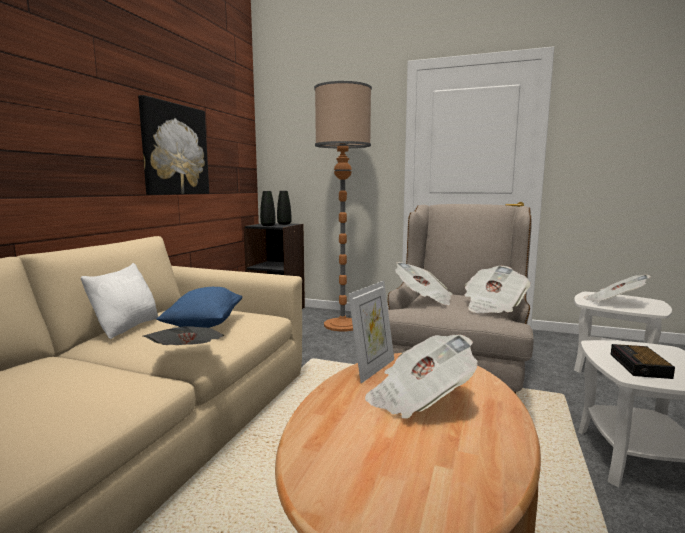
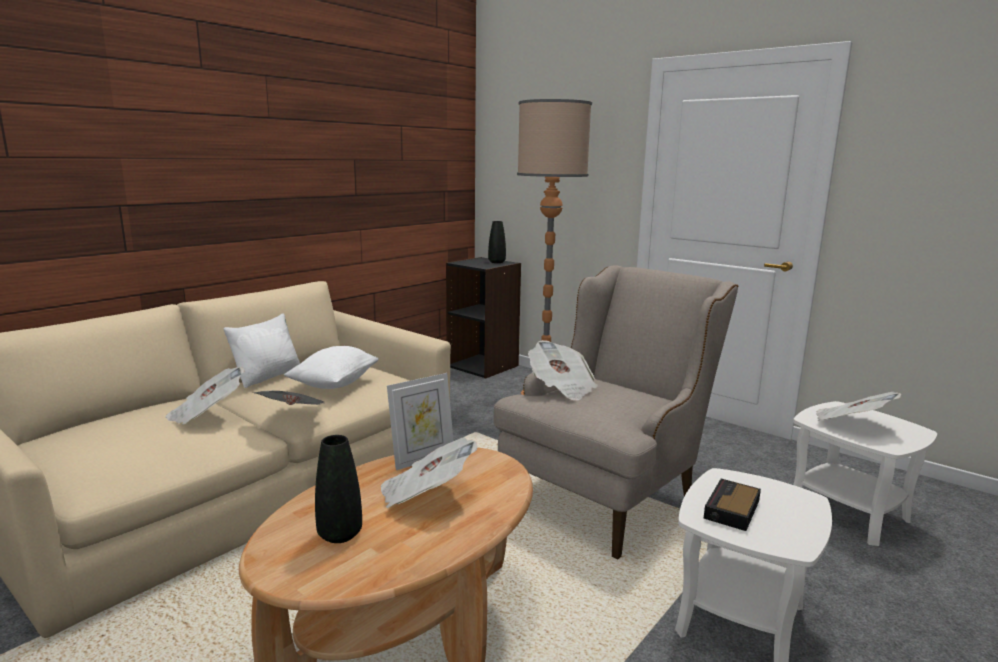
camera: 20 degrees right, 5 degrees up
(174, 149) = (357, 181): picture -> none
(204, 325) = (334, 384): blue pillow -> white pillow
(268, 225) = (473, 264): black vase -> black vase (340, 534)
(492, 306) = (626, 409): newspaper -> newspaper (207, 414)

